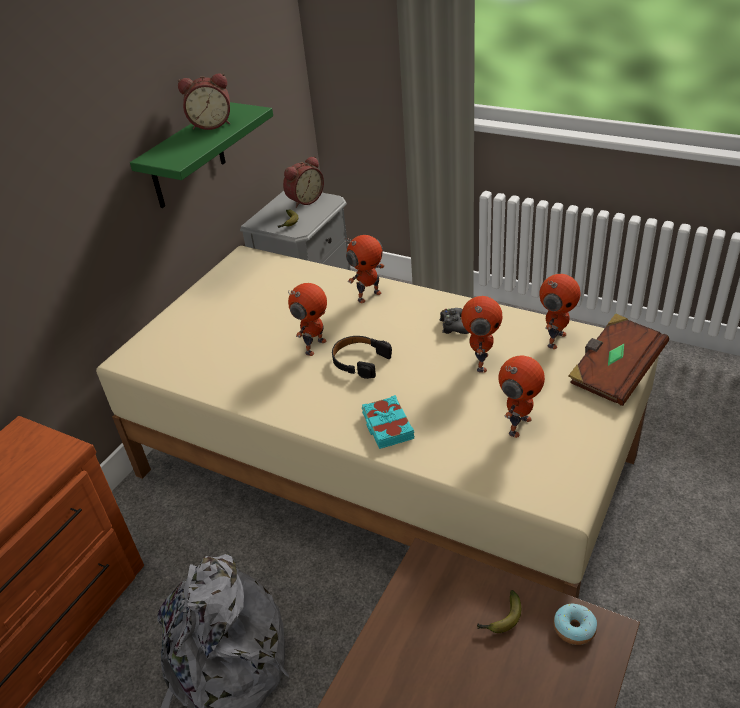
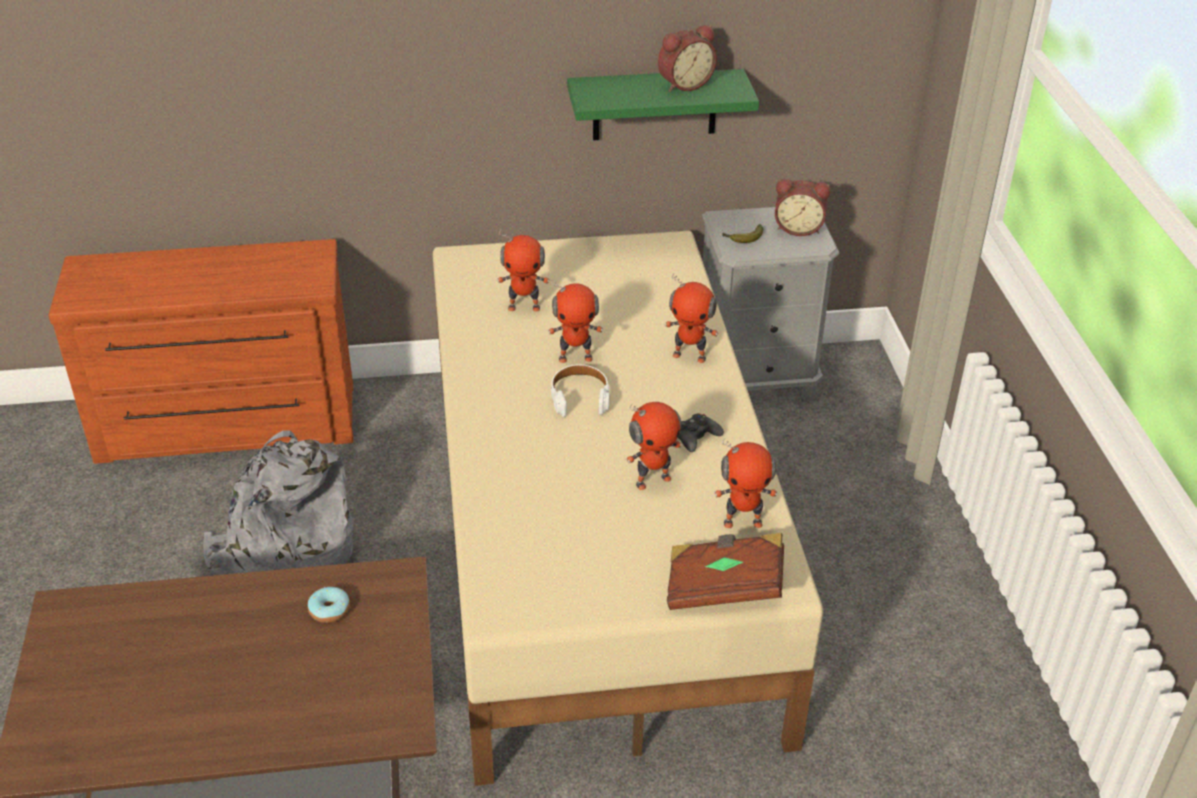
camera: 50 degrees right, 0 degrees up
(211, 124) = (683, 84): alarm clock -> alarm clock turned 75 degrees counterclockwise
(359, 361) = (580, 397): black headphones -> white headphones
(387, 426) = (502, 455): turquoise book -> none
(501, 619) = (372, 651): banana -> none
(518, 425) = (577, 543): toy robot -> toy robot (524, 307)
(574, 628) = (396, 705): donut -> donut (329, 610)

